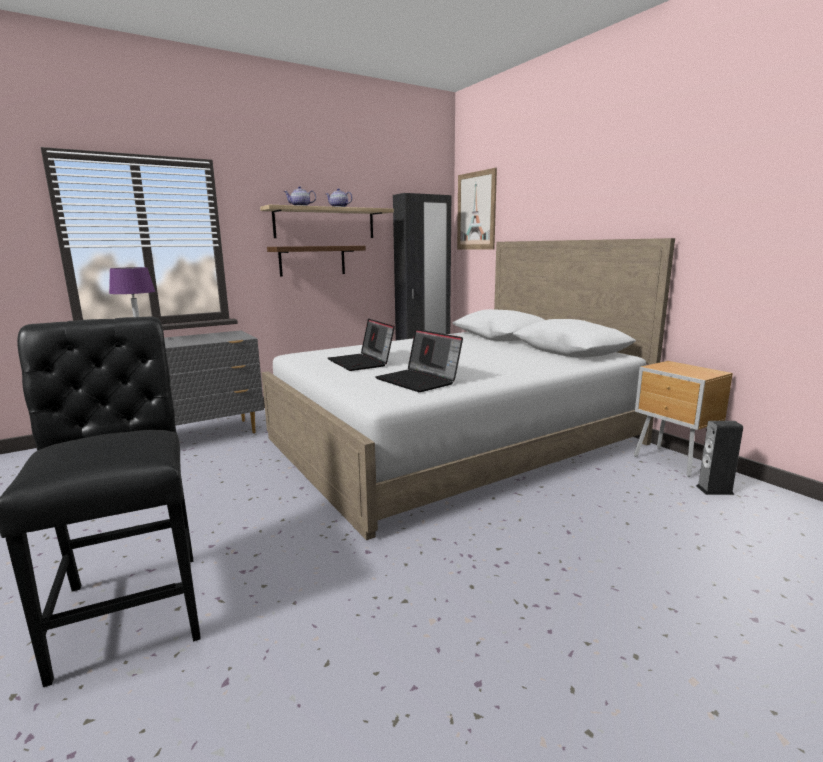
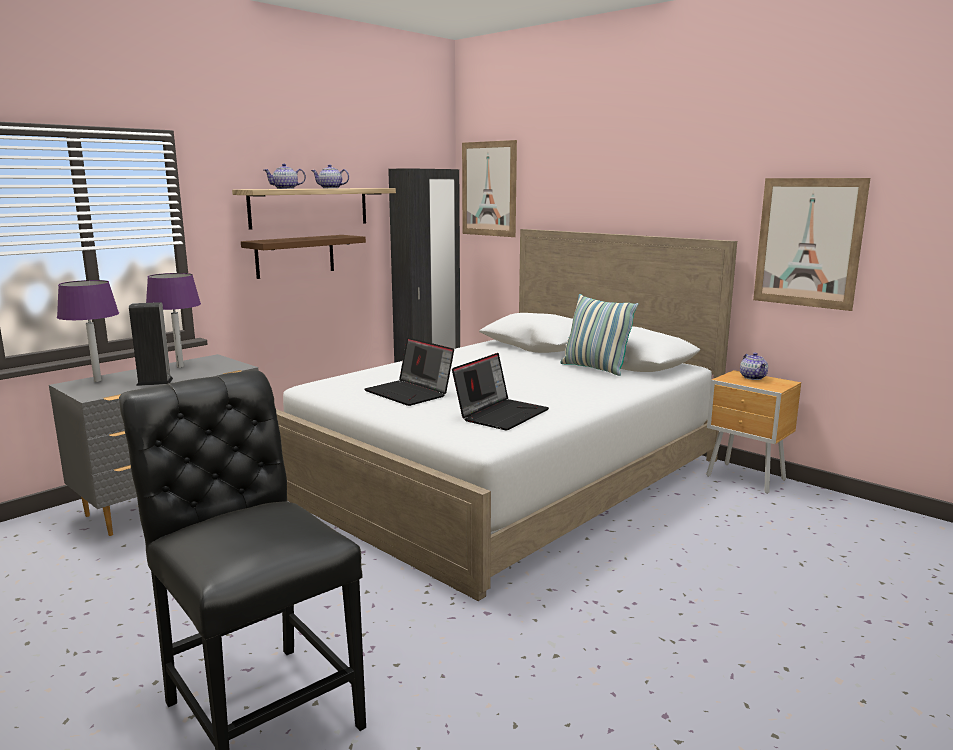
camera: 15 degrees left, 0 degrees up
(205, 336) = (180, 366): none -> purple table lamp
(419, 381) = (501, 414): laptop -> laptop turned 90 degrees counterclockwise
(533, 353) = (595, 368): none -> pillow
(683, 367) = (753, 377): none -> teapot
(714, 490) = (795, 504): speaker -> speaker (155, 382)
(745, 235) = (808, 242): none -> picture

